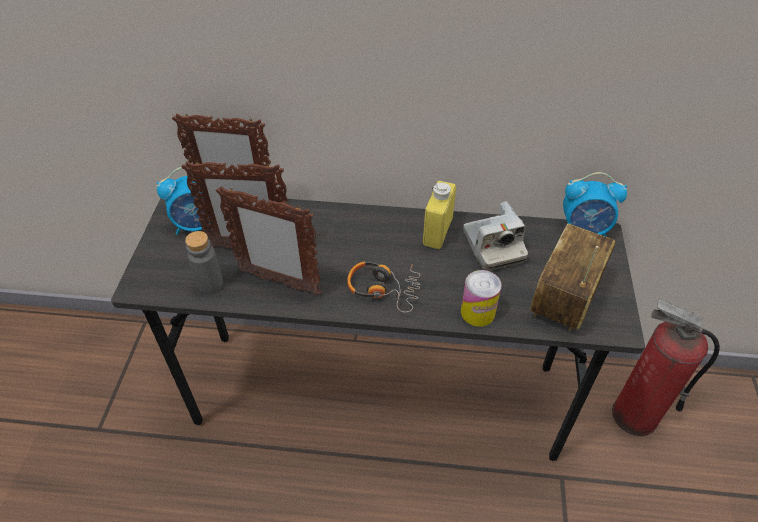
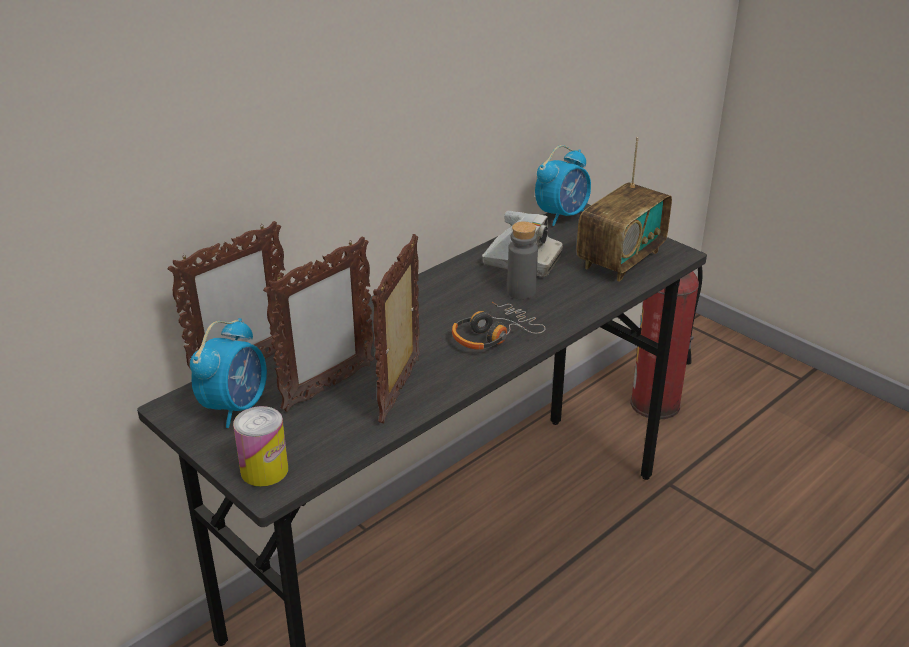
camera: 50 degrees left, 15 degrees down
(210, 284) = (340, 434): grey bottle -> grey bottle (521, 292)
(278, 282) = (401, 390): picture frame -> picture frame turned 135 degrees clockwise
(437, 232) = (465, 277): yellow bottle -> none
(477, 312) = (583, 303): can -> can (264, 470)
(565, 299) = (620, 259): radio -> radio turned 120 degrees counterclockwise

